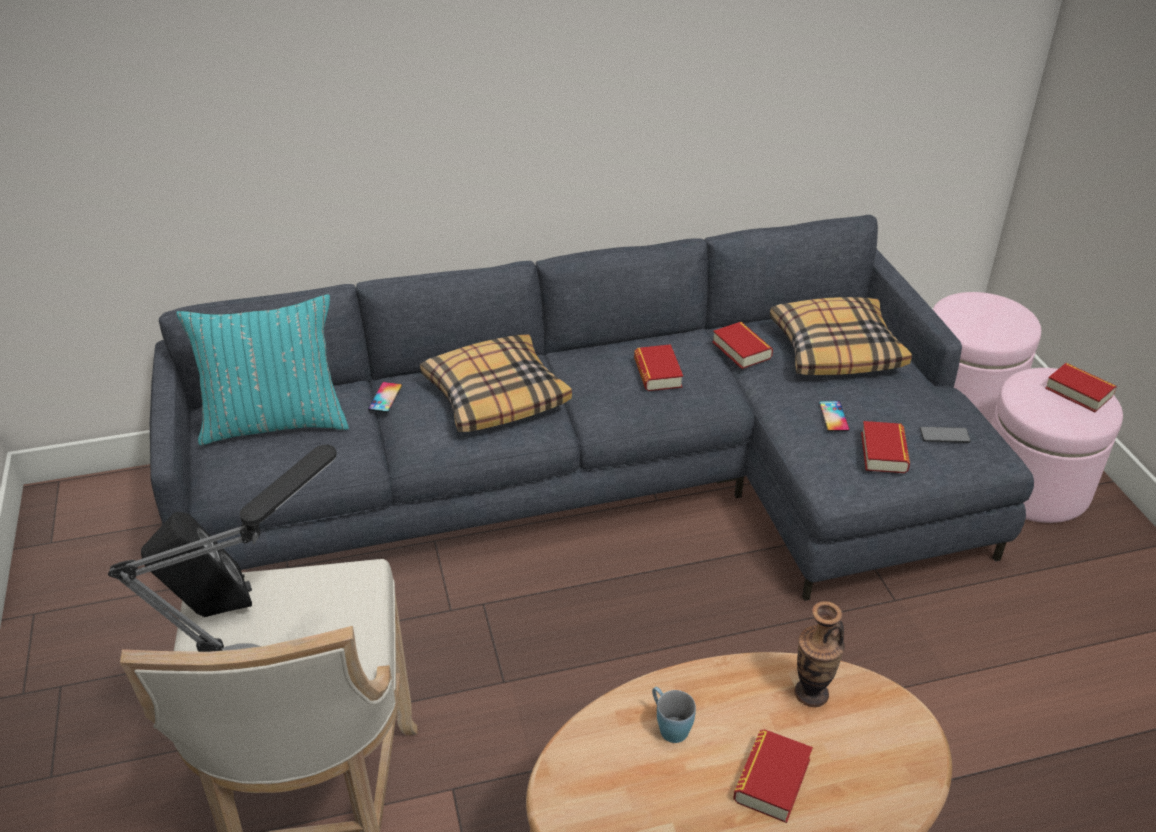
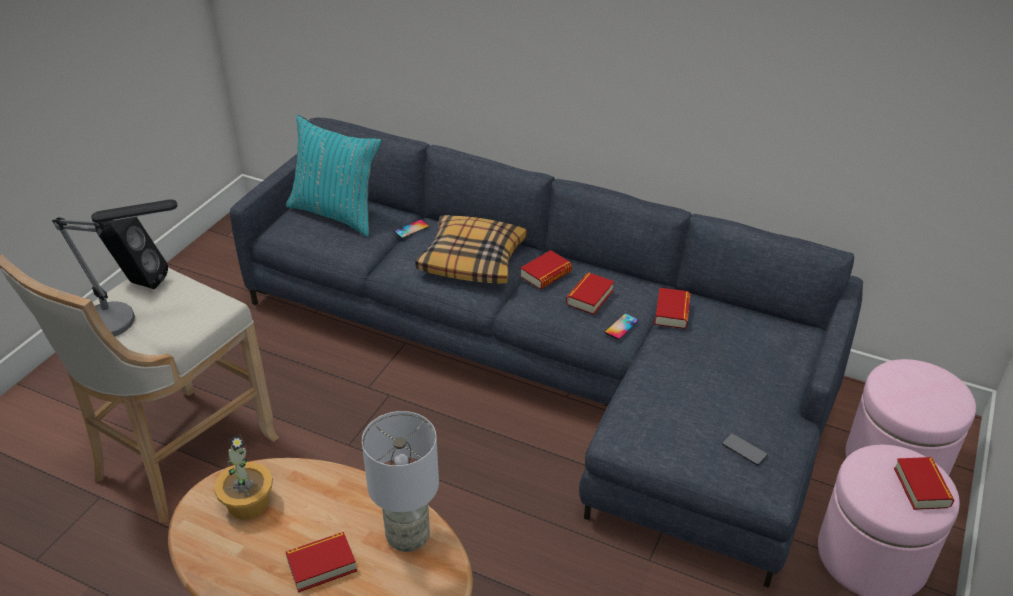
camera: 40 degrees right, 0 degrees up
(615, 778) = (248, 503): none -> potted plant
(669, 726) = (309, 497): blue mug -> none
(811, 693) = (409, 537): vase -> grey table lamp
(833, 416) = (675, 390): phone -> phone (621, 326)
(835, 349) = (744, 347): pillow -> none
(883, 452) = (678, 434): book -> book (546, 274)

